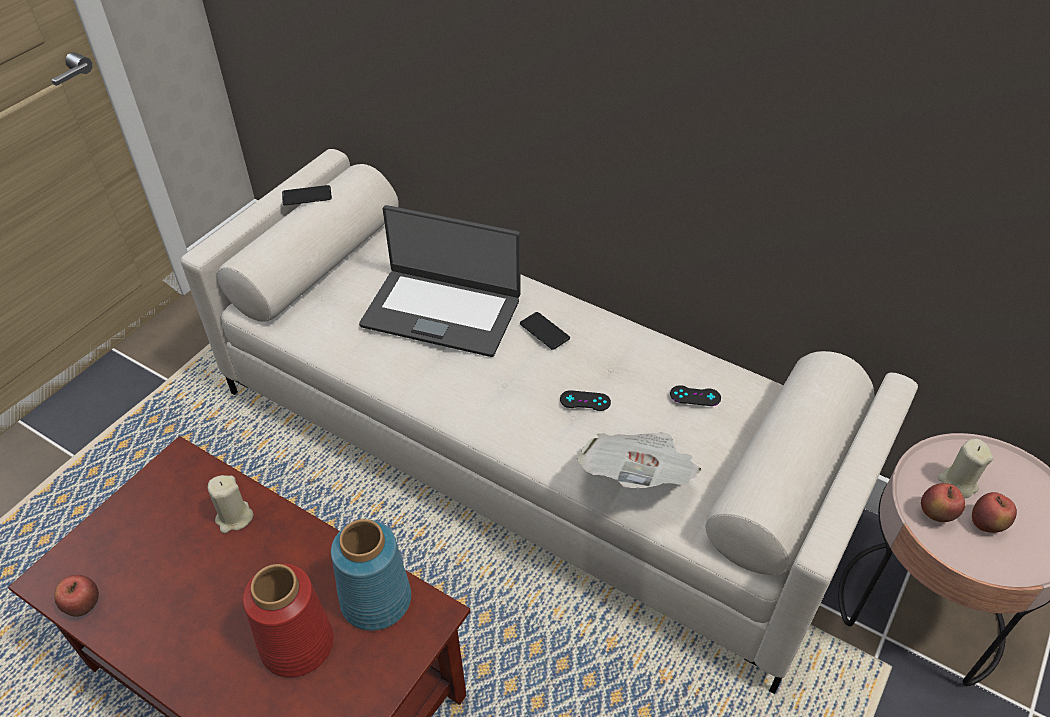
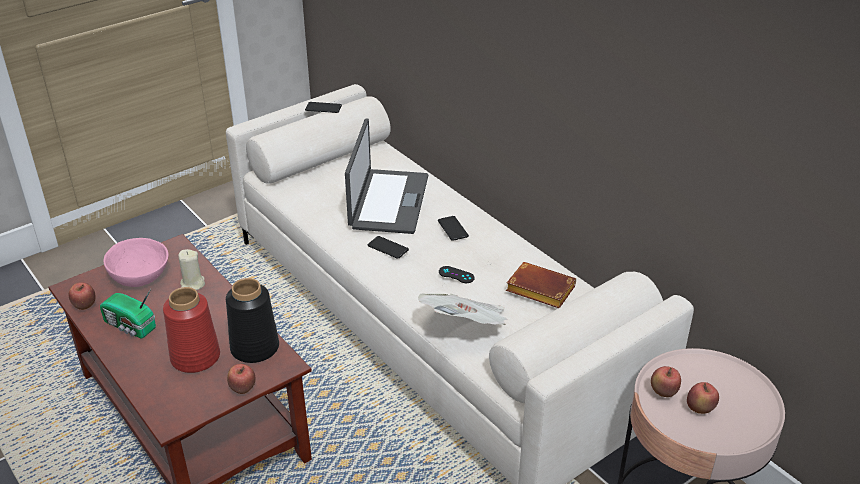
camera: 20 degrees right, 10 degrees down
(146, 528) = (139, 277): none -> pink bowl
(172, 620) = (130, 326): none -> radio
(376, 598) = (255, 347): blue vase -> black vase
(392, 677) = (243, 389): none -> apple
(442, 311) = (388, 202): laptop -> laptop turned 120 degrees counterclockwise
(477, 383) = (388, 248): none -> phone
(695, 396) = (538, 290): black game controller -> brown book
(957, 483) = (695, 380): beige candle -> none

